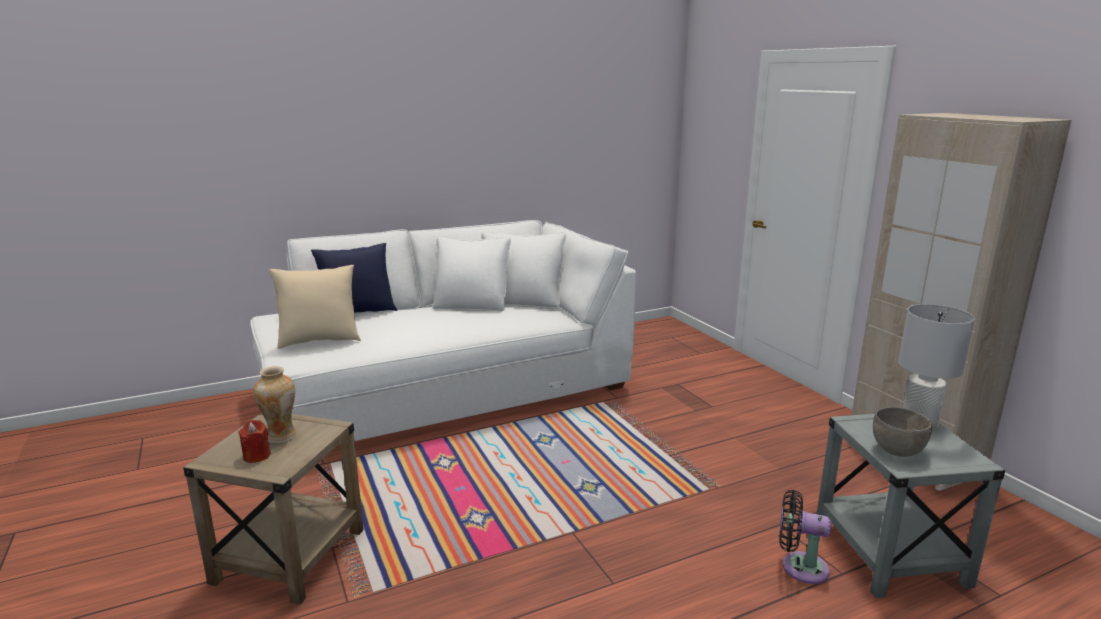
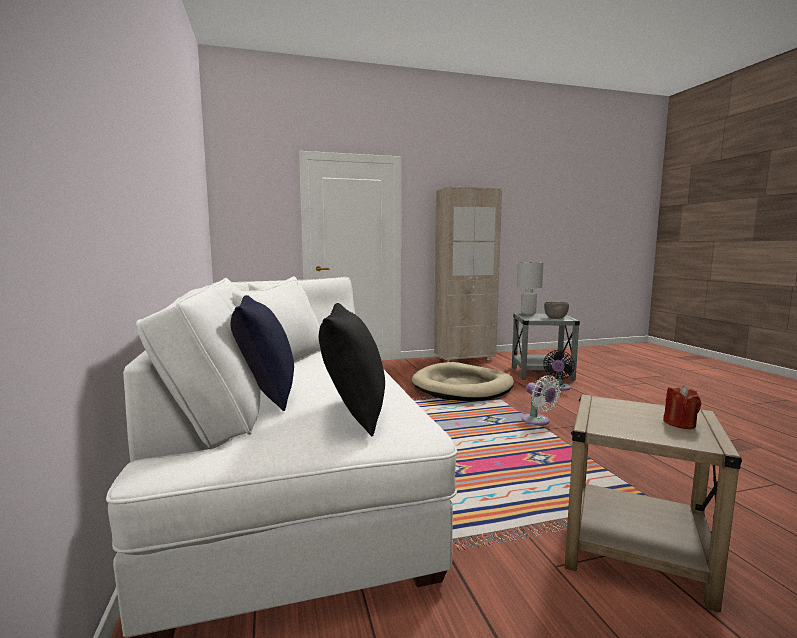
camera: 80 degrees left, 10 degrees down
(281, 436) = (631, 417): vase -> none
(319, 341) = (354, 414): beige pillow -> black pillow
(599, 526) = (537, 421): none -> white fan
(724, 463) = (463, 387): none -> beige dog bed

